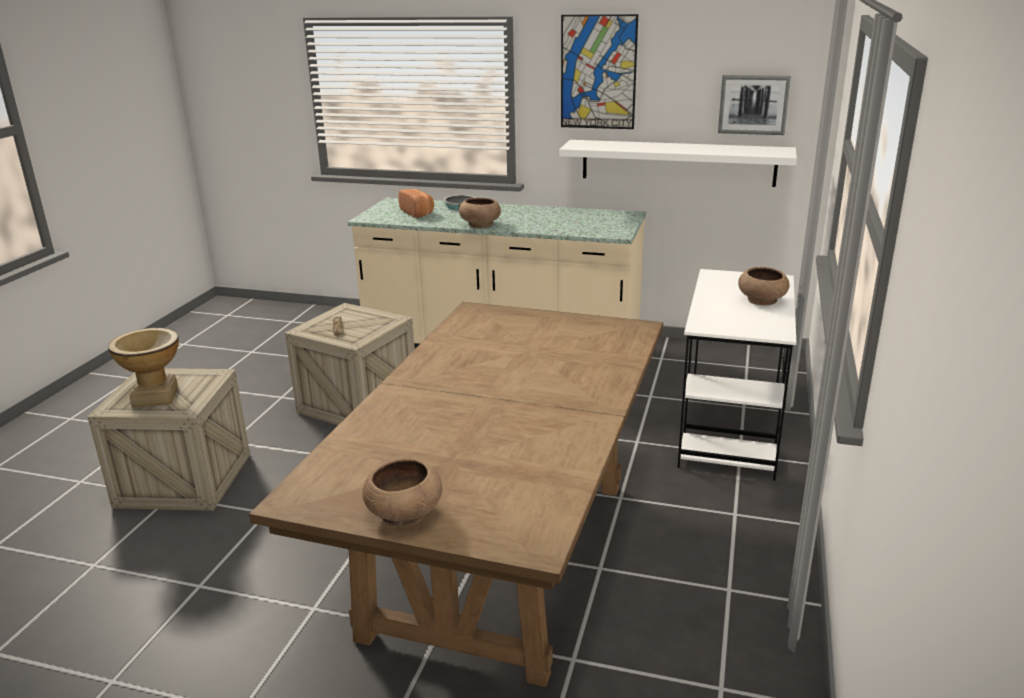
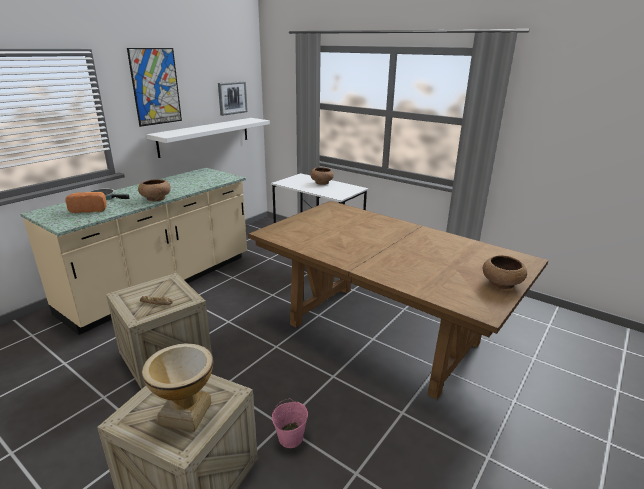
camera: 70 degrees left, 0 degrees up
(248, 524) = (291, 437): none -> pink bucket

